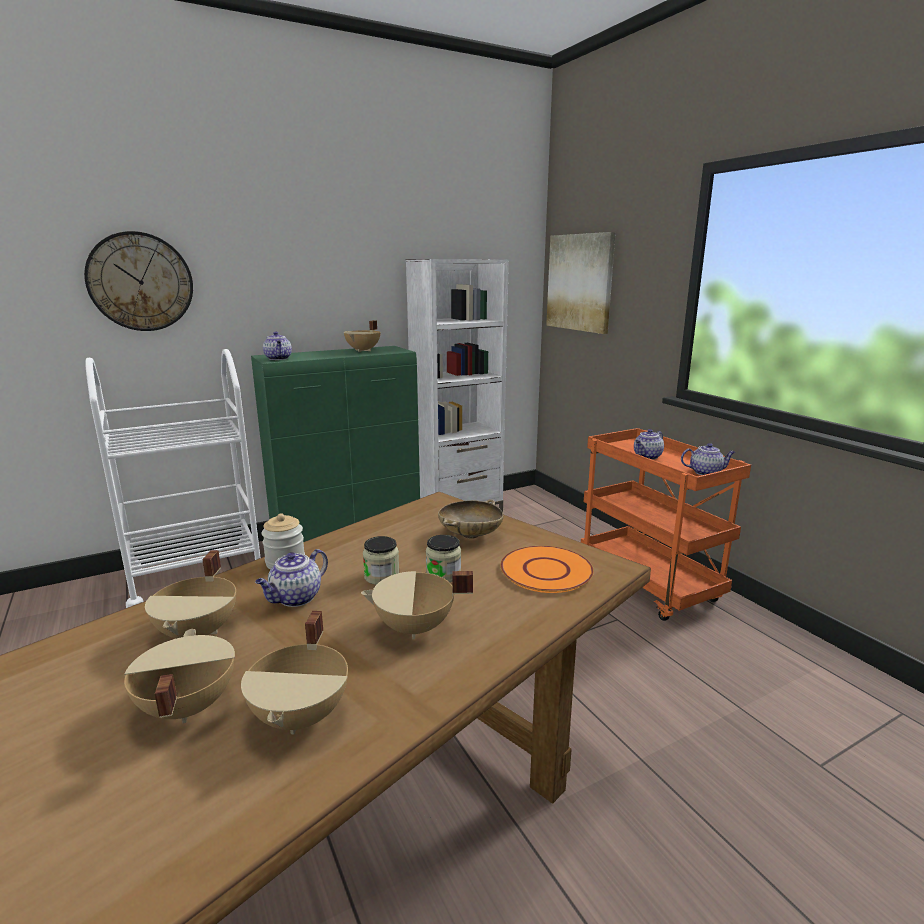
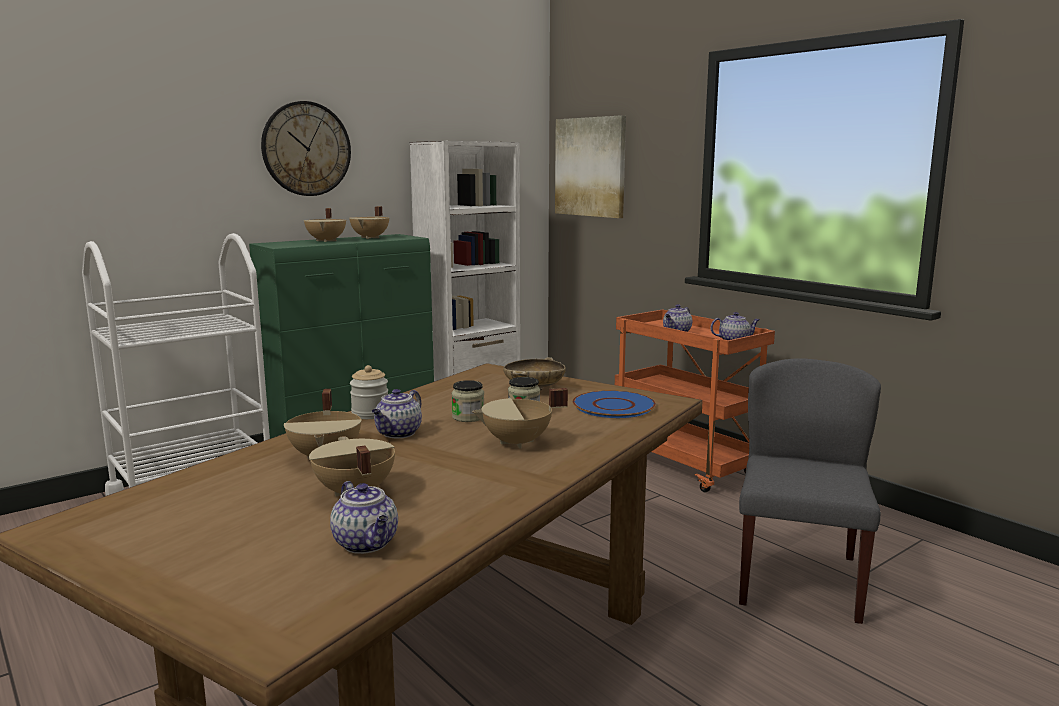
camera: 10 degrees left, 5 degrees down
(140, 282) = (133, 163): wall clock -> wall clock (306, 149)
(278, 358) = (286, 245): teapot -> teapot (367, 544)
(302, 716) = (455, 490): beige cooking pot -> beige cooking pot (327, 241)
(546, 570) = (613, 406): orange plate -> blue plate
(750, 757) = (798, 579): none -> grey chair

